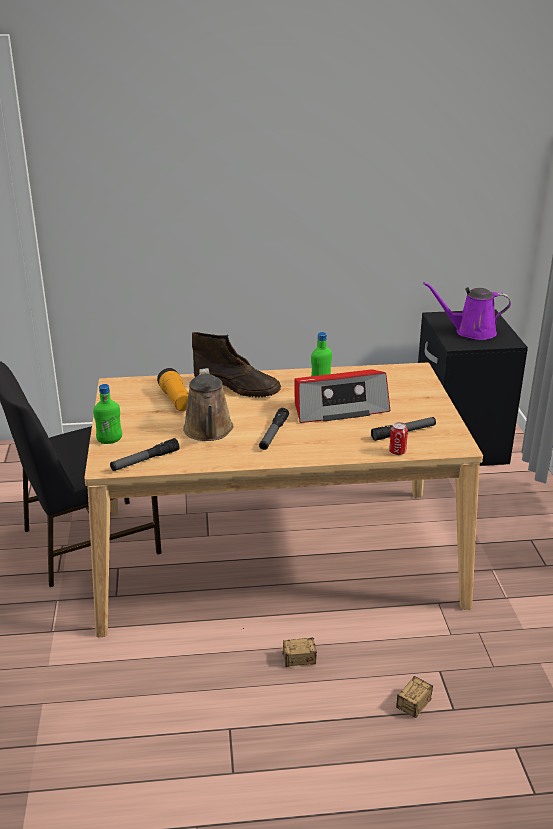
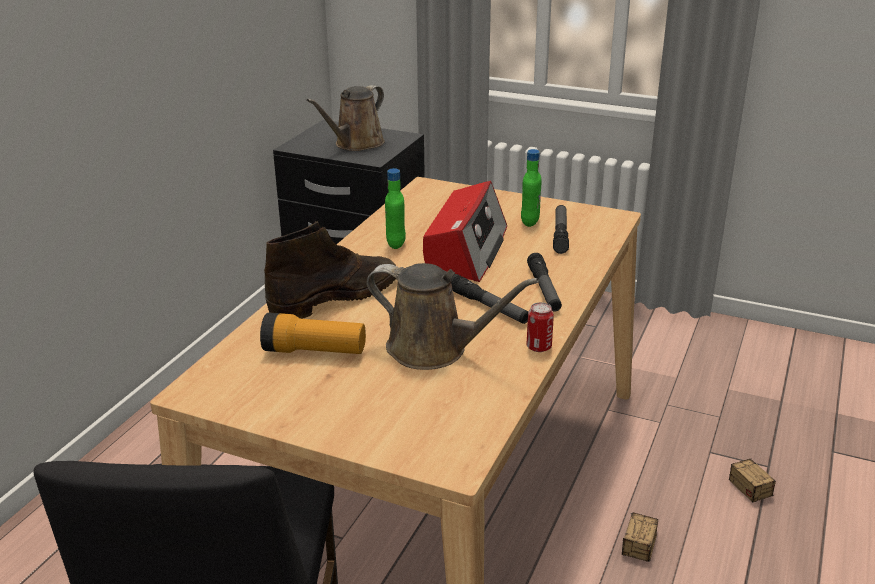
camera: 60 degrees left, 0 degrees up
(109, 441) = (377, 441): green bottle -> green bottle (529, 222)
(145, 460) = (468, 422): flashlight -> flashlight (544, 289)
(397, 452) = (598, 249): can -> can (539, 347)
(471, 332) = (356, 144): purple watering can -> brown watering can

